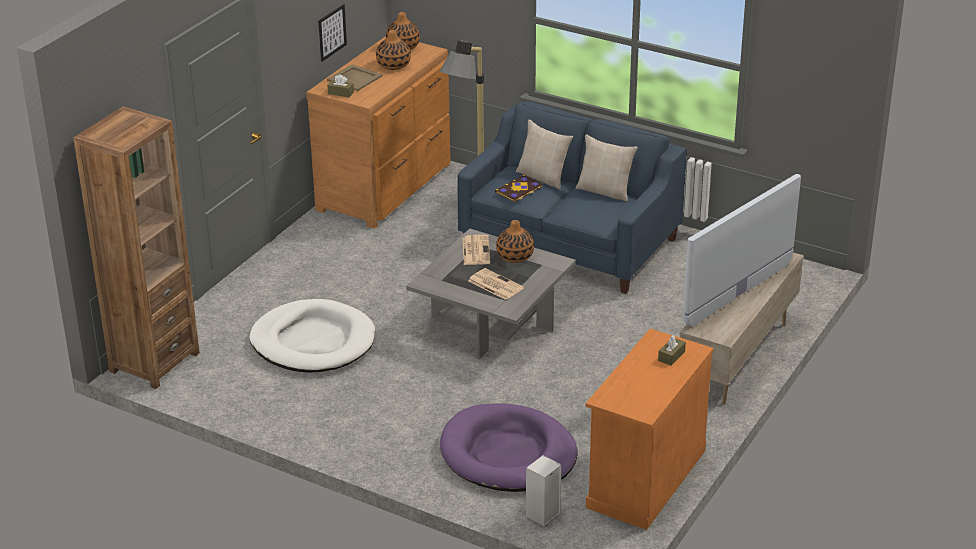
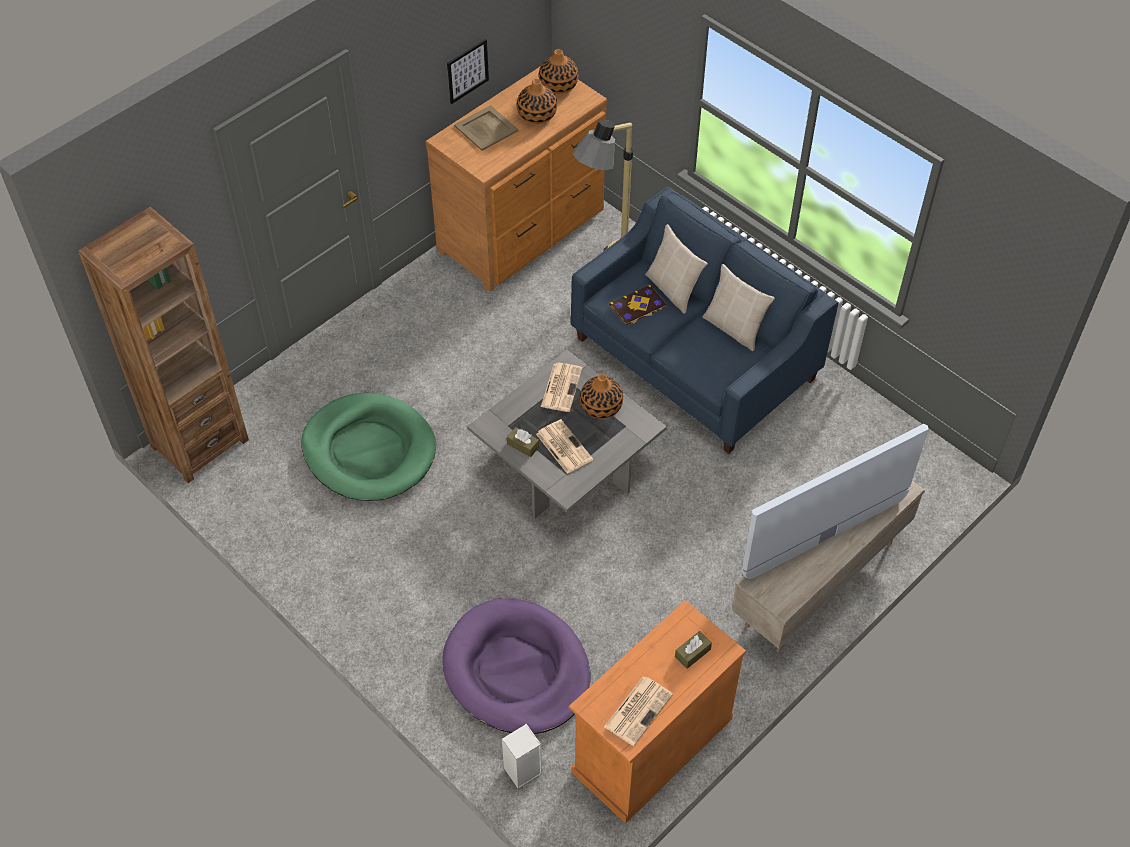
camera: 15 degrees right, 20 degrees up
(313, 342) = (369, 450): white dog bed -> green dog bed
(341, 93) = (462, 150): brown tissue box -> brown tissue box (523, 445)
(644, 395) = (638, 709): none -> newspaper

